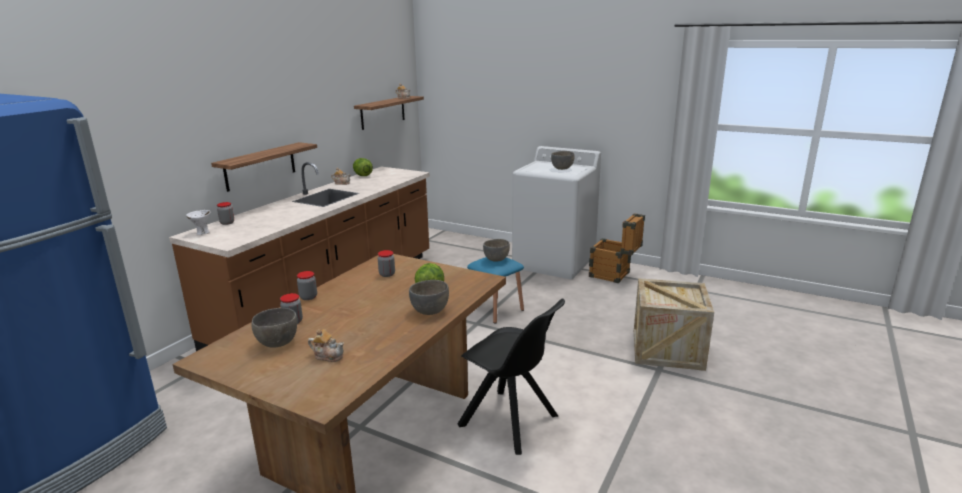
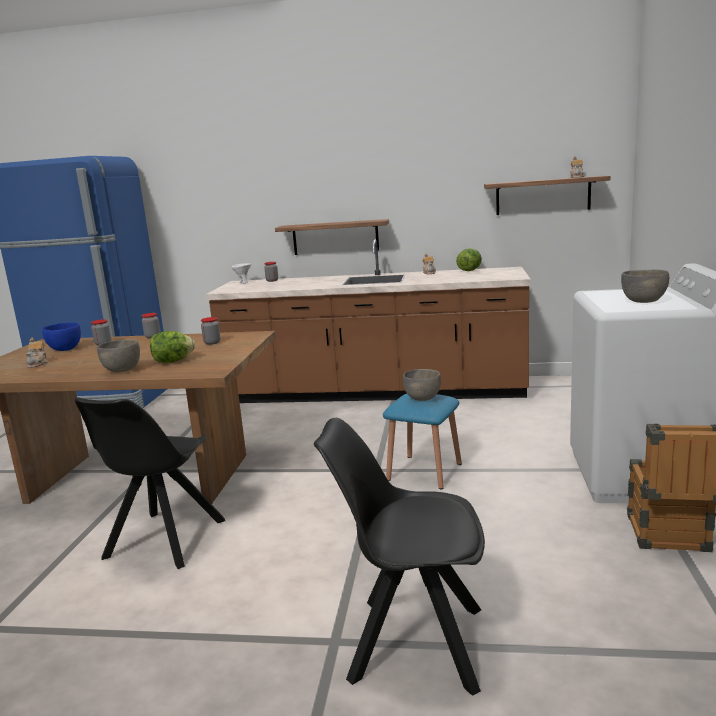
camera: 70 degrees right, 5 degrees down
(277, 343) = (65, 349): grey bowl -> blue bowl
(667, 349) = (412, 643): crate -> black chair

